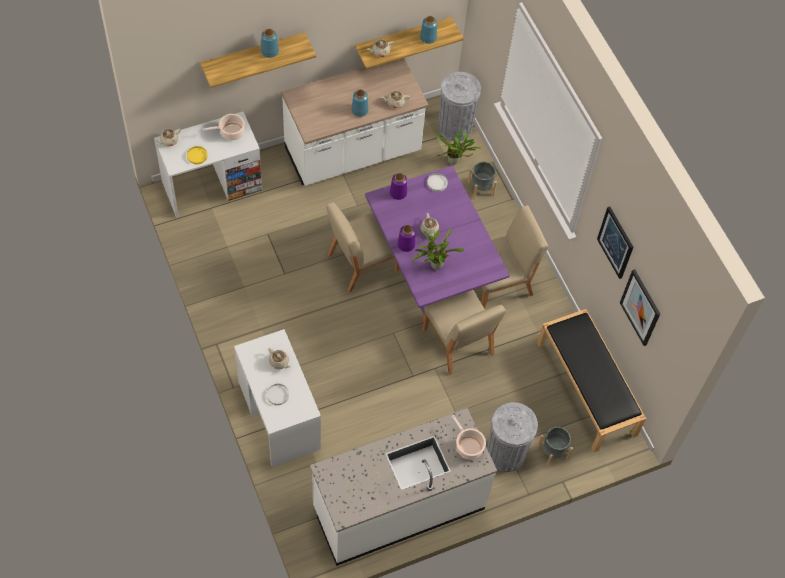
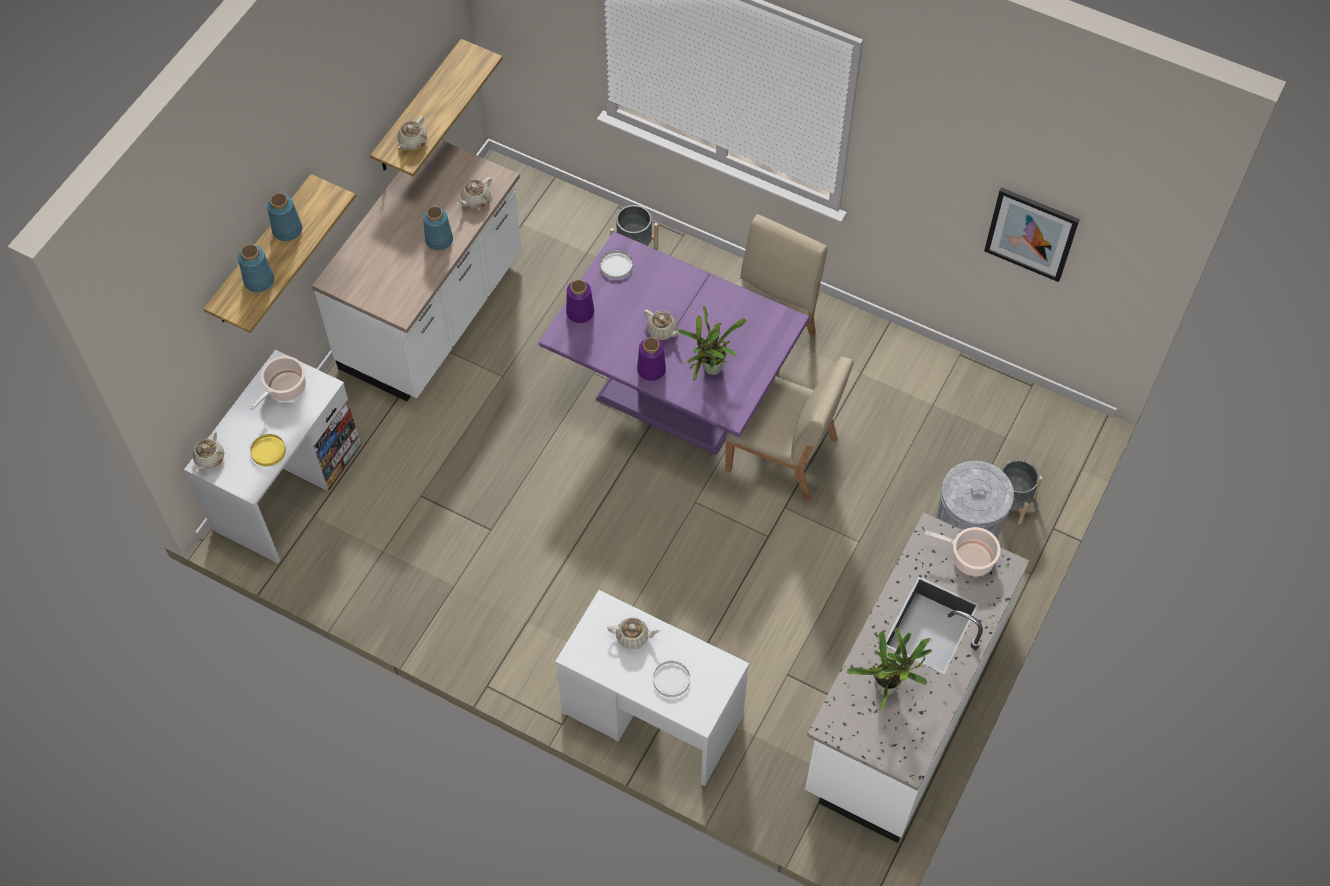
camera: 35 degrees left, 0 degrees up
(362, 263) = (575, 444): beige chair -> none
(428, 38) = (457, 84): blue vase -> blue vase (259, 281)
(454, 161) = (571, 238): potted plant -> potted plant (888, 686)
(455, 127) = (533, 195): grey trash can -> none
(587, 389) = (978, 398): black bench -> none
(616, 242) = (945, 172): picture -> none

